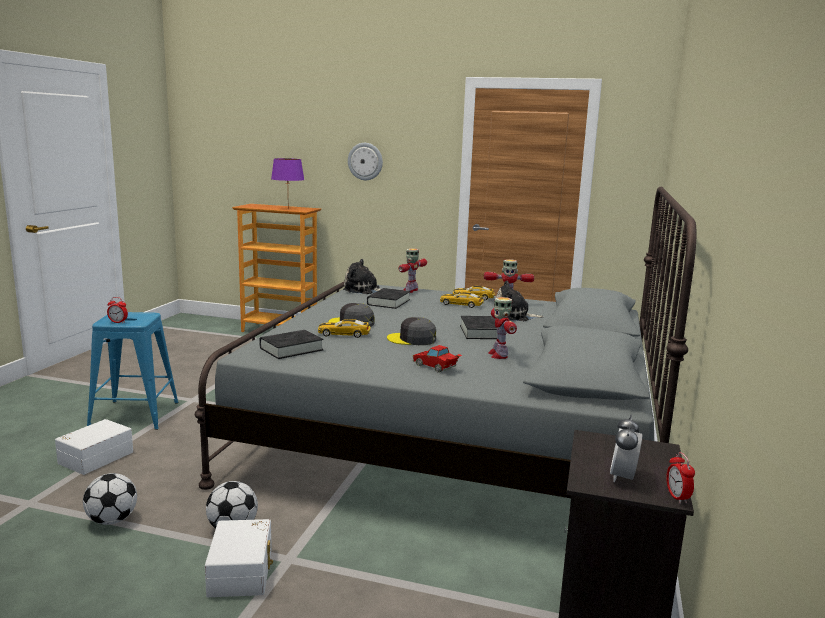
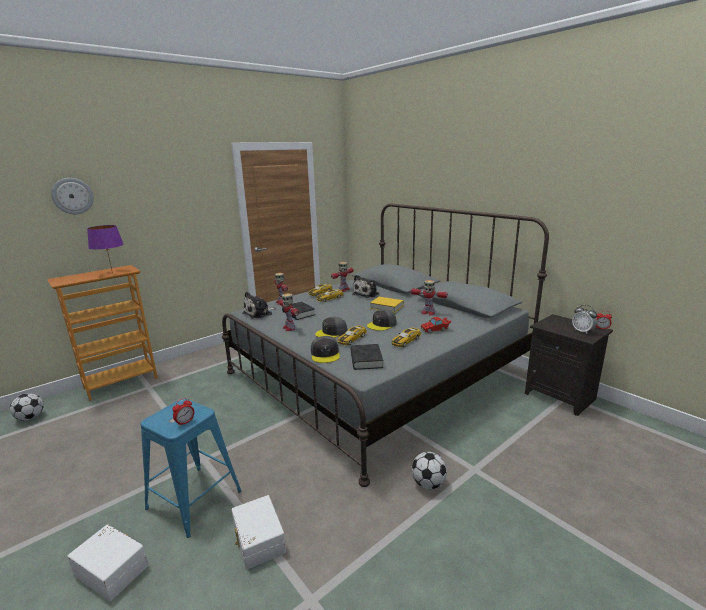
camera: 55 degrees left, 5 degrees up
(112, 520) = (380, 544): football -> football (30, 418)
(242, 571) = (479, 491): white storage box -> white storage box (113, 569)
(287, 331) = (325, 354): none -> grey cap
(340, 307) = (289, 328): none -> toy robot
(365, 161) = (163, 217): wall clock -> wall clock (72, 196)
(373, 358) = (405, 341): none -> toy car
(480, 332) = (386, 307): black book -> yellow book

